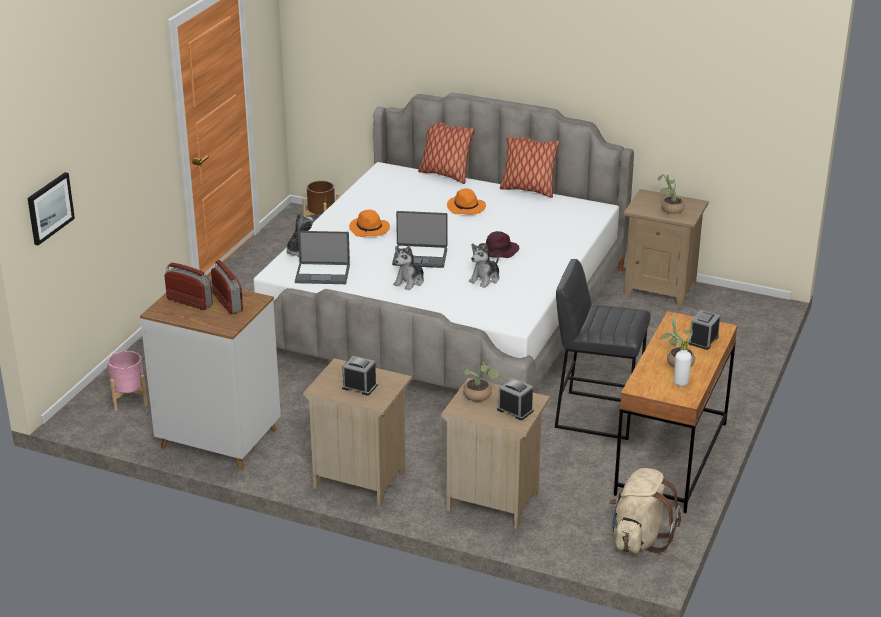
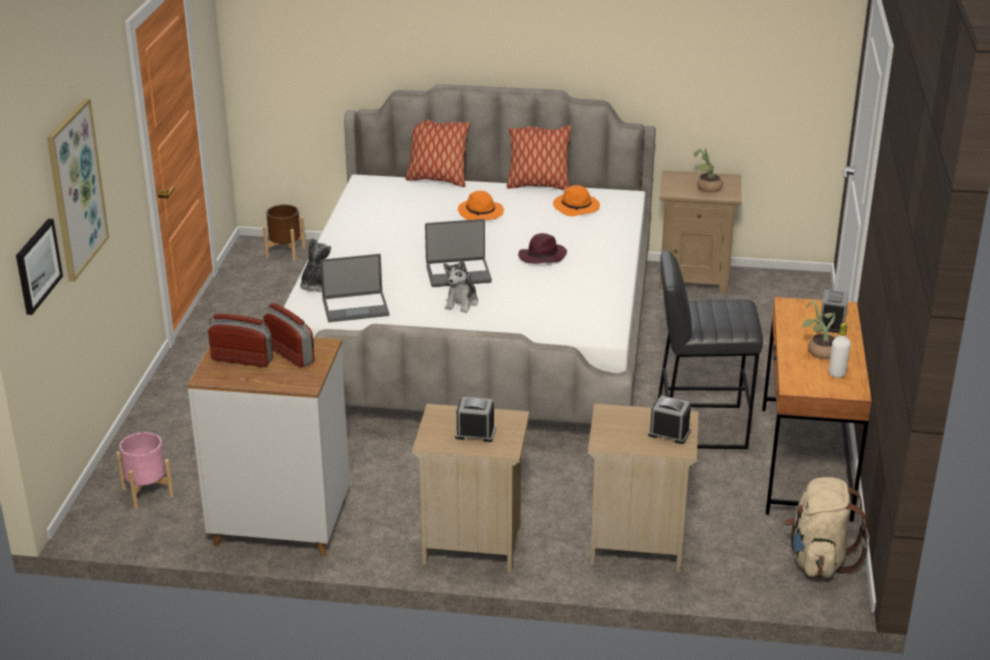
camera: 15 degrees left, 0 degrees up
(97, 151) = (75, 189): none -> picture
(370, 229) = (384, 250): orange hat -> orange hat (577, 207)
(479, 396) = (620, 423): potted plant -> none
(485, 279) = (545, 289): plush toy -> none

